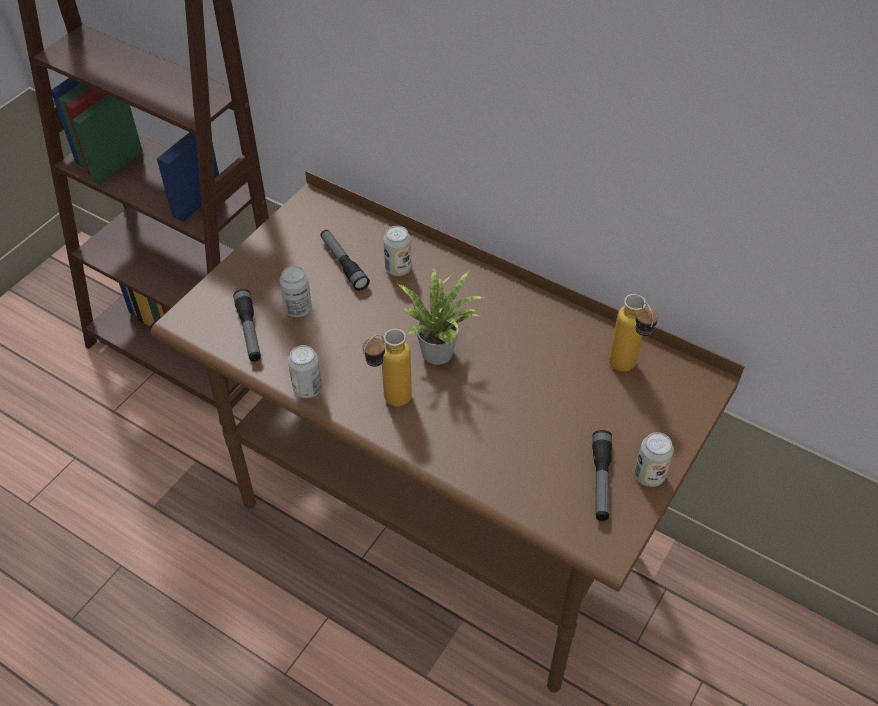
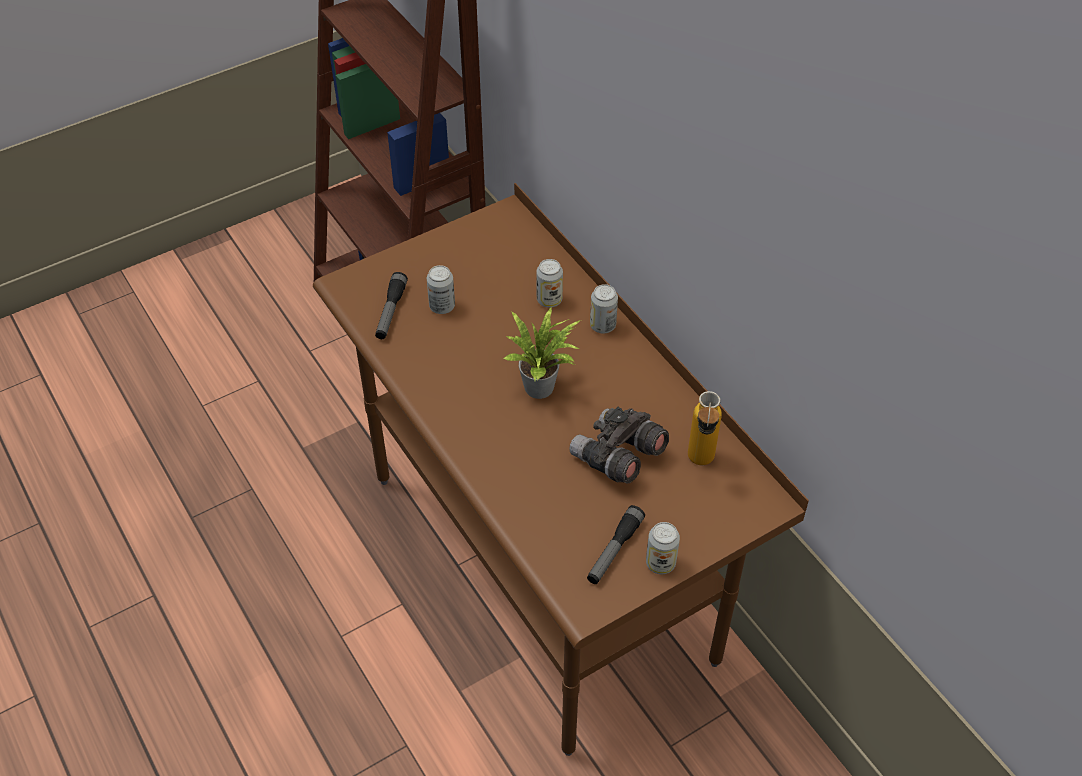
camera: 25 degrees right, 0 degrees up
(307, 388) = (411, 378): can -> can (602, 325)
(343, 264) = (503, 279): flashlight -> none
(389, 403) = (471, 415): bottle -> none
(550, 392) = (617, 457): none -> grey binoculars

